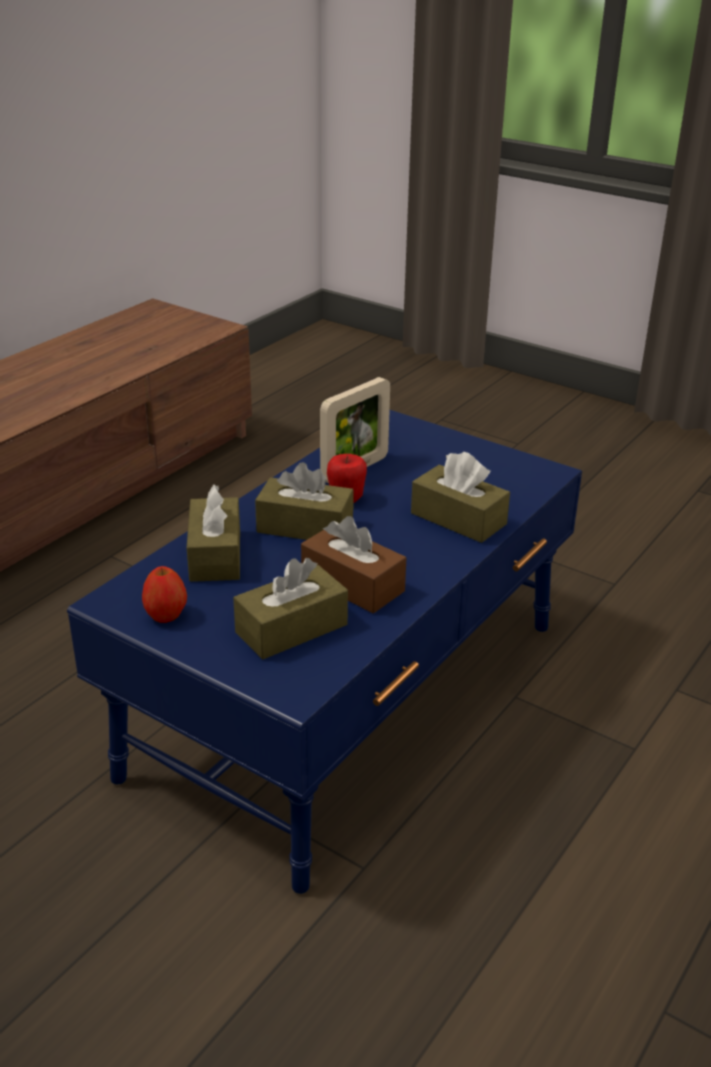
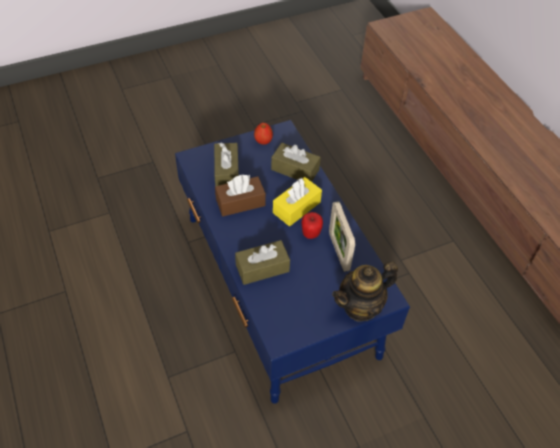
camera: 120 degrees right, 20 degrees up
(305, 527) = (296, 207): brown tissue box -> yellow tissue box
(425, 433) = (361, 306): none -> teapot

